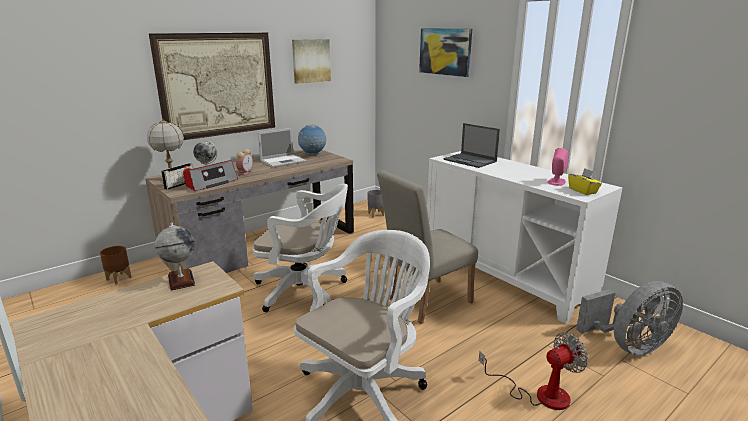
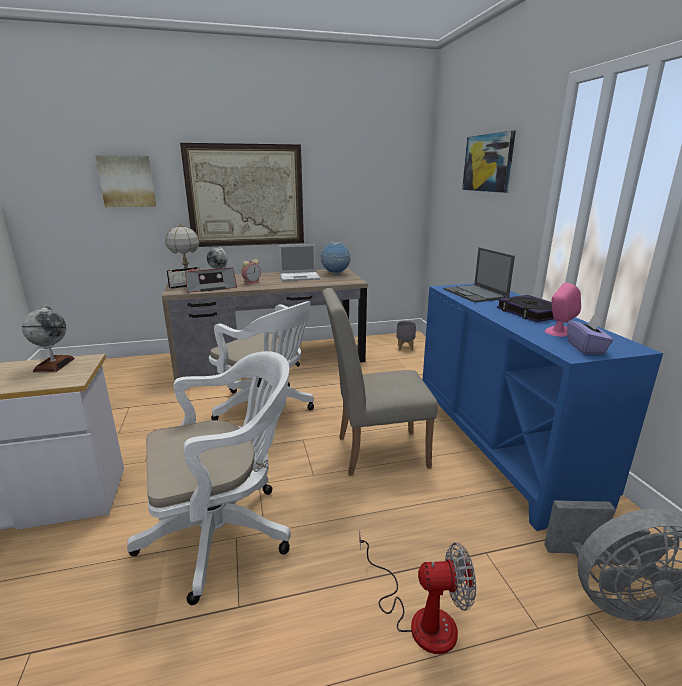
camera: 25 degrees right, 0 degrees up
(118, 278) = (137, 364): brown planter -> none
(311, 60) = (349, 176): picture -> picture (127, 181)
(505, 276) = (500, 446): white cabinet -> blue cabinet
(523, 171) = (530, 312): none -> book
(583, 191) = (586, 348): yellow tissue box -> purple tissue box

